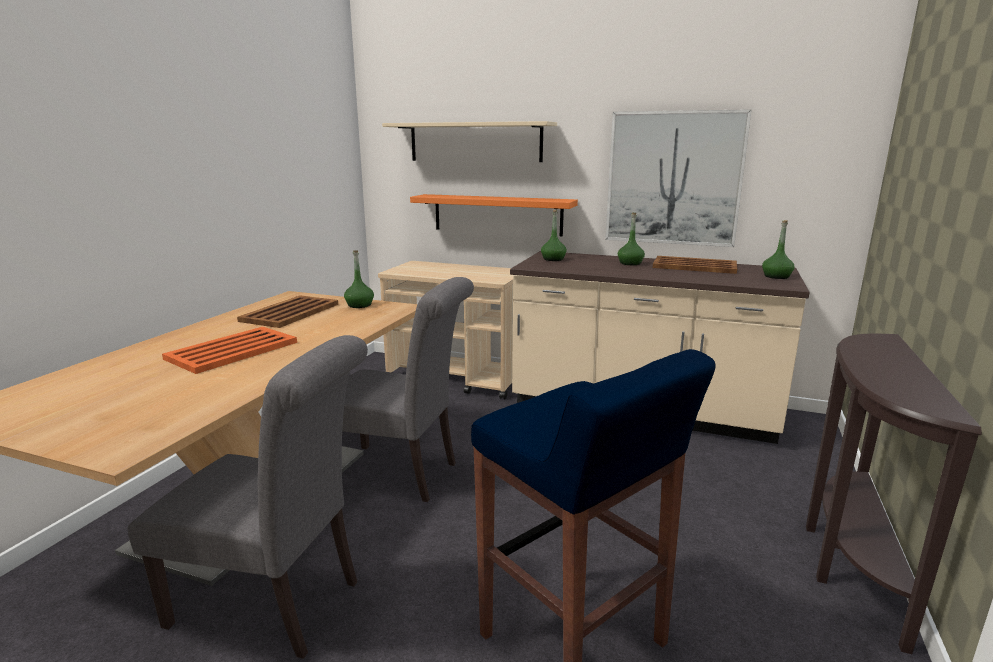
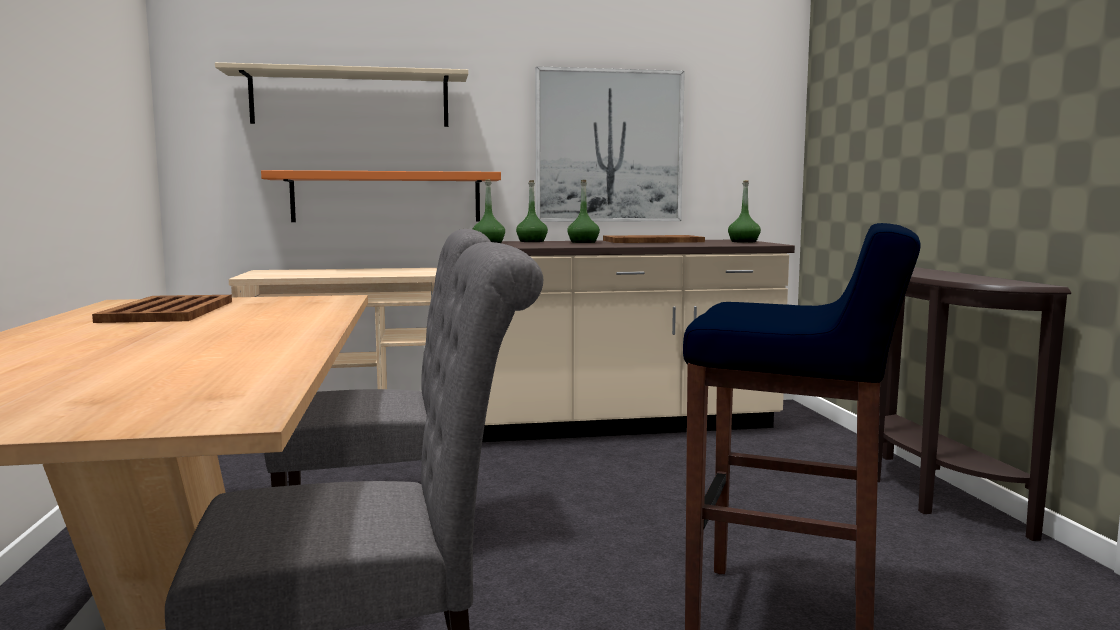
camera: 30 degrees left, 10 degrees down
(234, 350) = (165, 339): orange tray -> none
(359, 305) = (269, 300): green bottle -> green bottle (531, 241)

